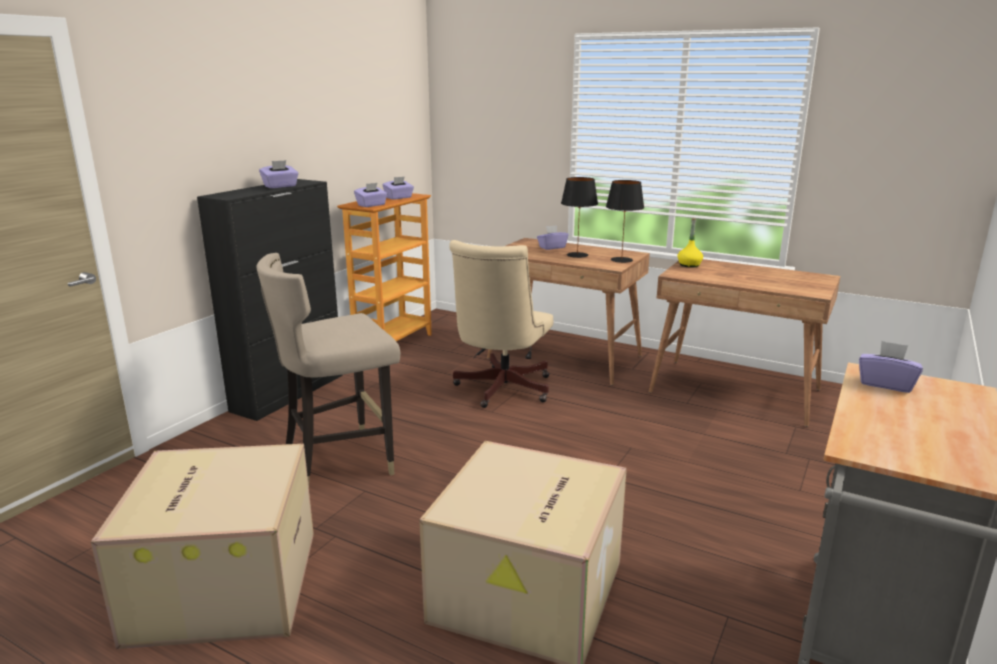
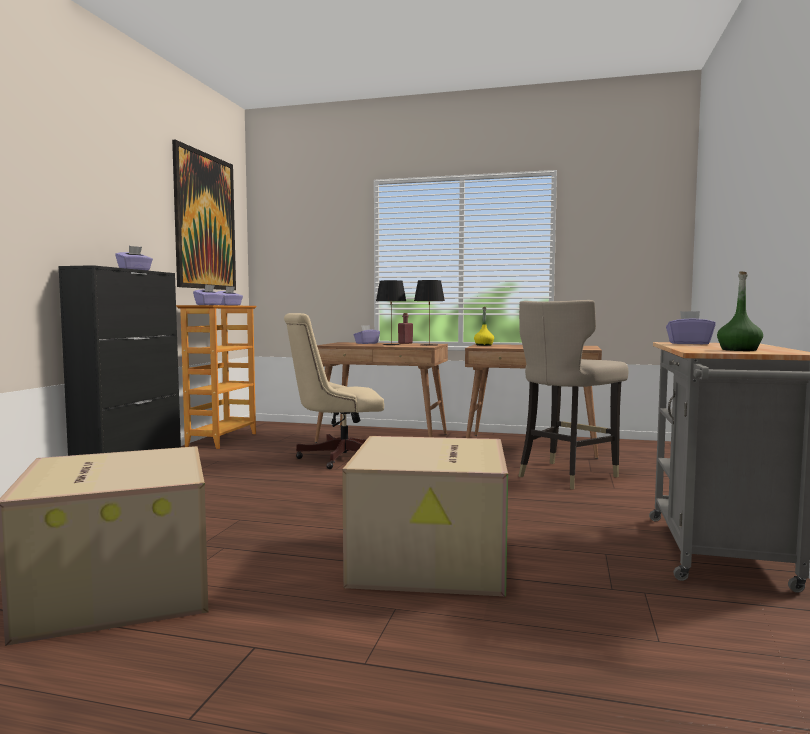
camera: 15 degrees left, 15 degrees down
(340, 462) = (205, 506): beige stool -> beige stool (565, 475)
(372, 97) = (205, 221): none -> picture
(500, 390) = (337, 457): beige office chair -> beige office chair turned 75 degrees clockwise
(598, 249) = (405, 343): none -> red bottle
(916, 445) = (739, 350): none -> green bottle

